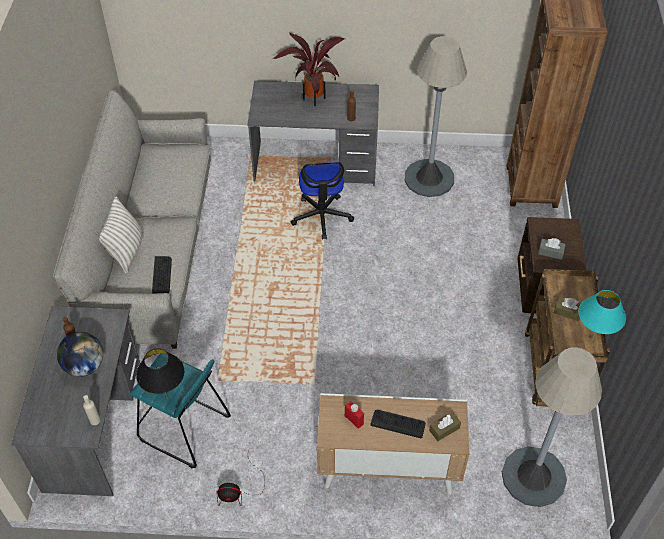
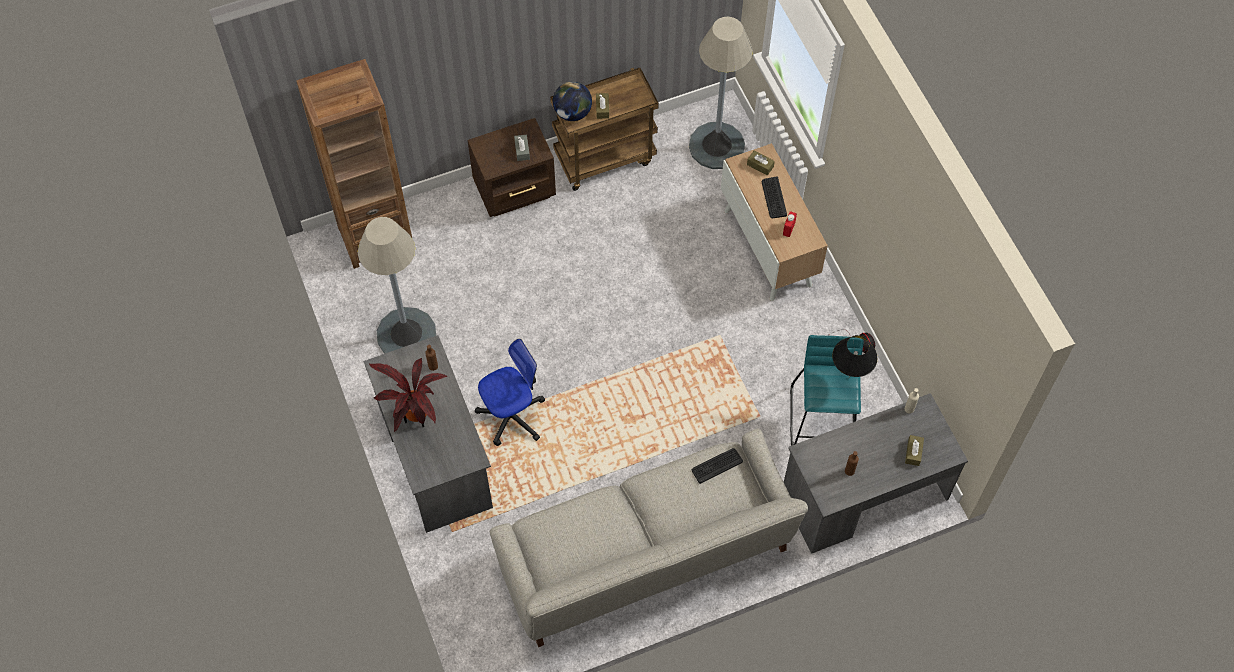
camera: 115 degrees left, 10 degrees up
(52, 401) = (913, 452): none -> brown tissue box
(84, 366) = (866, 448): globe -> globe (572, 113)
(126, 251) = (703, 518): pillow -> none
(591, 342) = (625, 85): turquoise table lamp -> none

